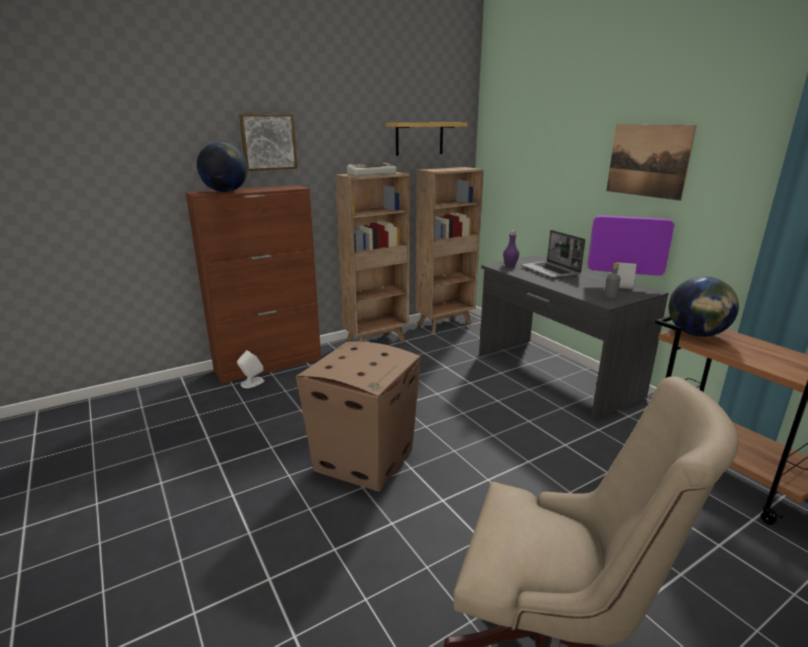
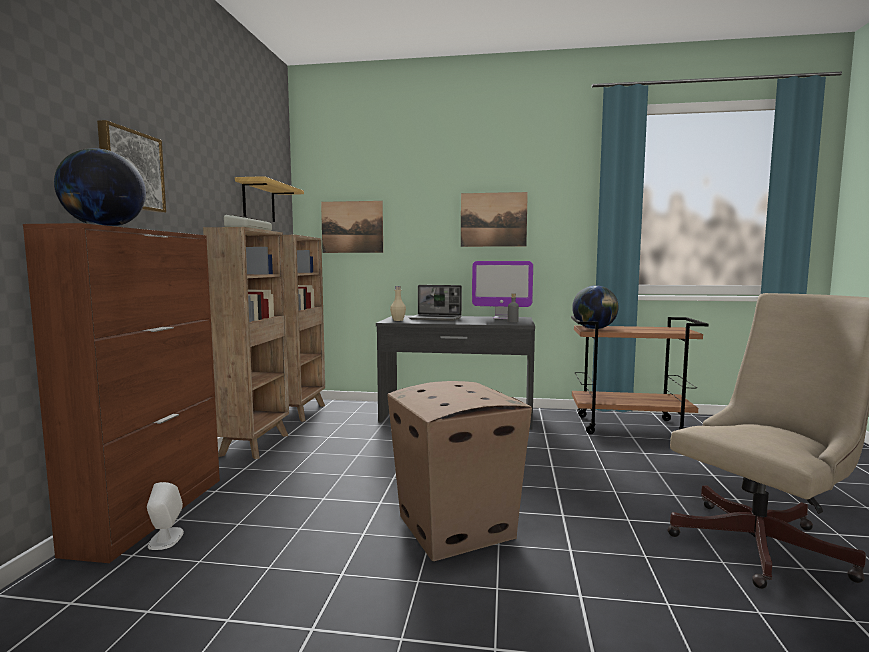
camera: 50 degrees left, 15 degrees down
(510, 265) = (398, 320): purple bottle -> beige bottle
(515, 157) = (352, 227): none -> picture
(622, 286) = (501, 318): monitor -> monitor turned 135 degrees counterclockwise

